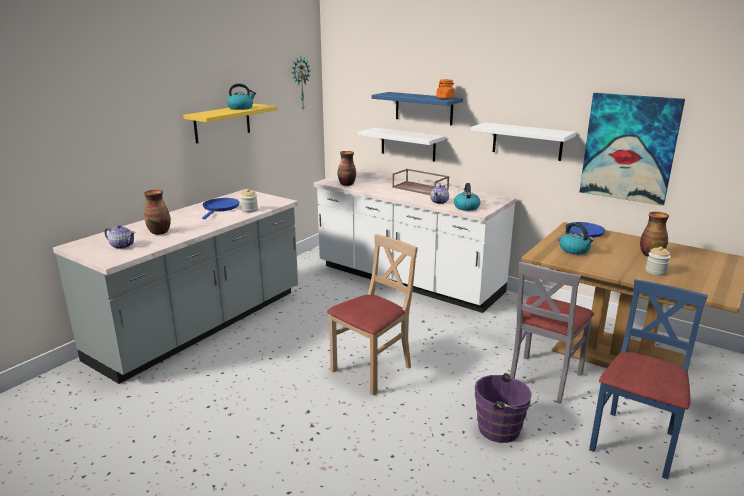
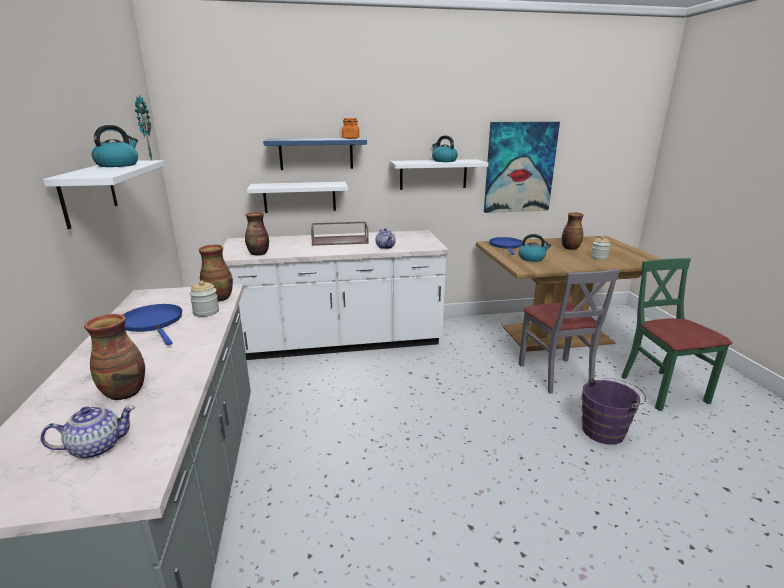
camera: 45 degrees left, 0 degrees up
(222, 123) = (89, 192): yellow shelf -> white shelf
(269, 205) = (219, 298): none -> vase
(372, 370) = (448, 441): beige chair -> none
(466, 207) = (416, 245): kettle -> kettle (444, 161)
(634, 442) = (662, 390): blue chair -> green chair

